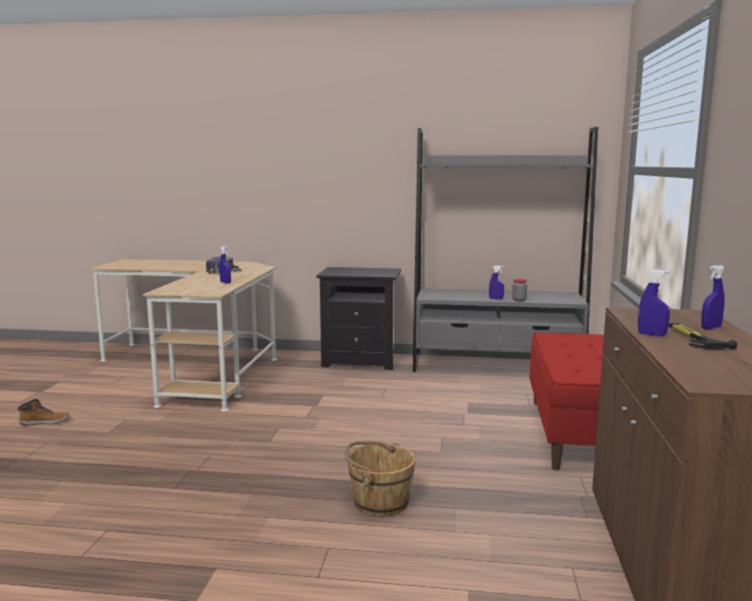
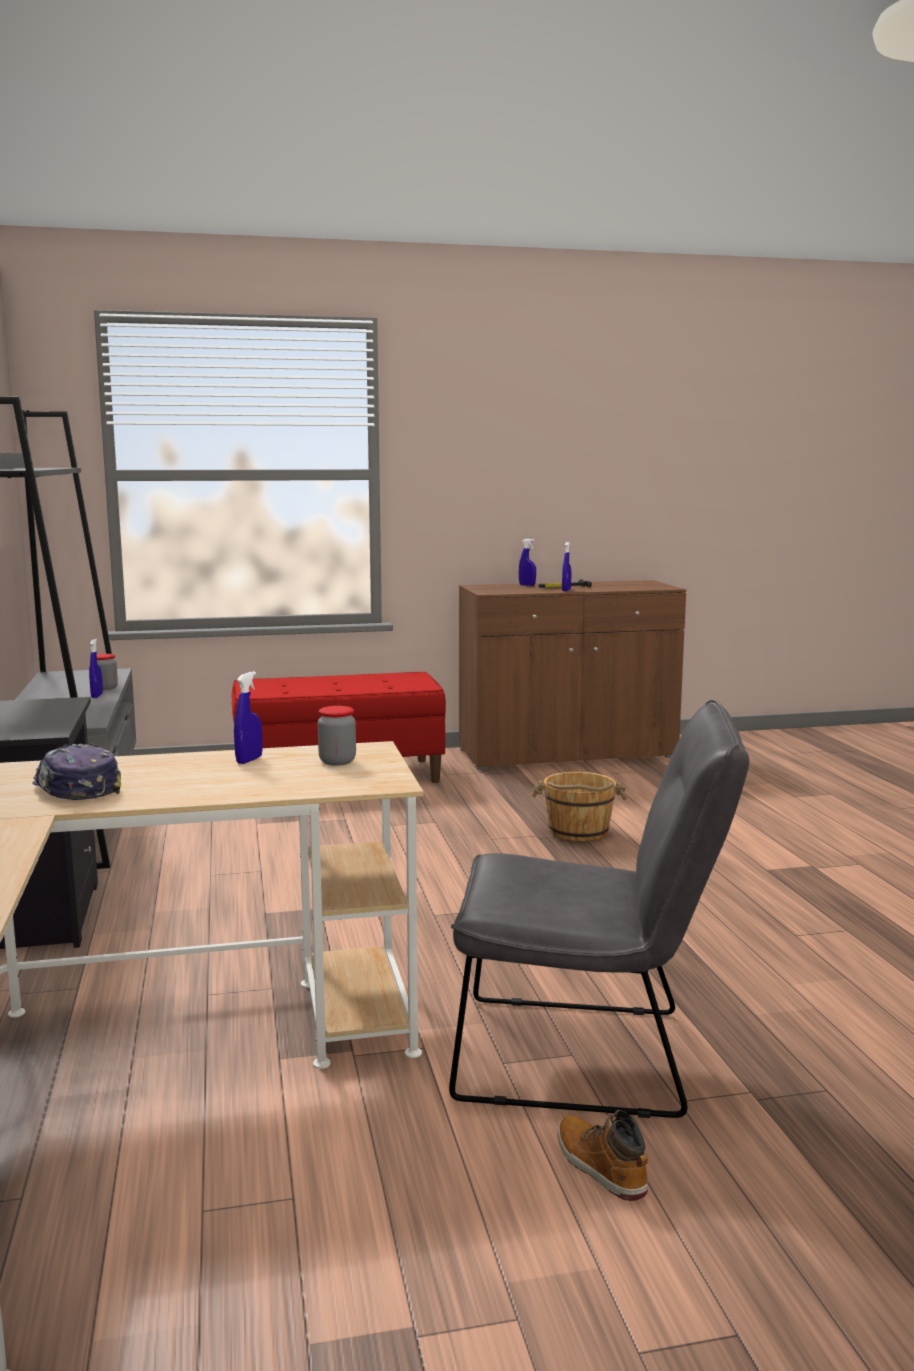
camera: 110 degrees left, 0 degrees up
(101, 435) = (590, 1057): none -> grey chair
(202, 289) = (337, 761): none -> jar

